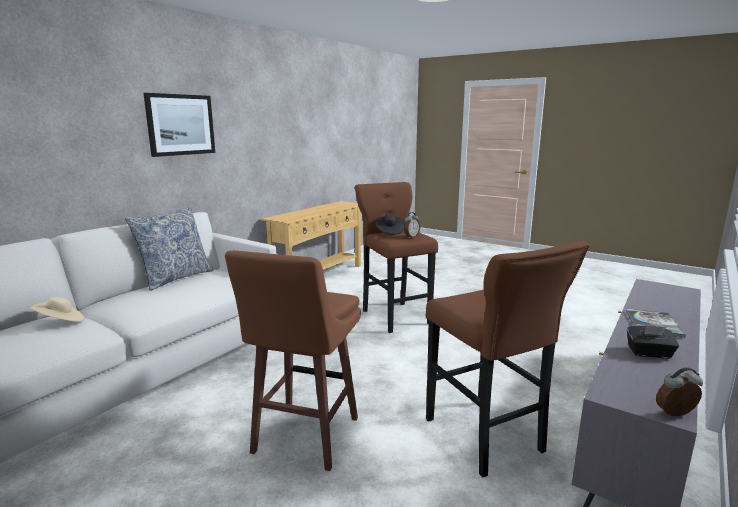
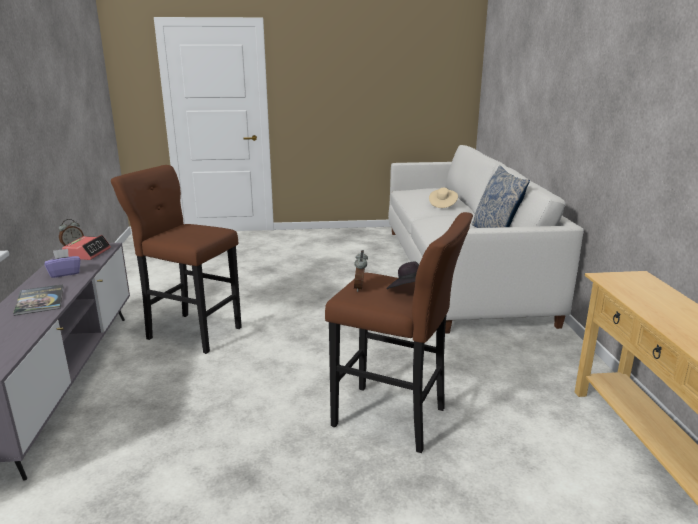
camera: 140 degrees right, 5 degrees up
(180, 125) = (606, 94): picture -> none
(304, 437) = (305, 295): brown stool -> none
(636, 386) = (88, 253): none -> alarm clock
(649, 353) = (65, 273): black tissue box -> purple tissue box

